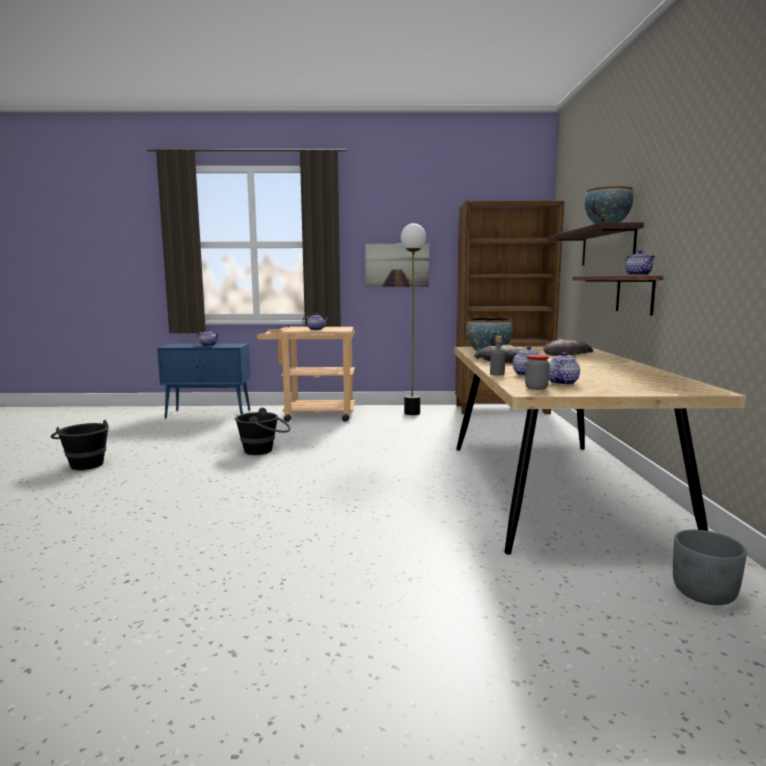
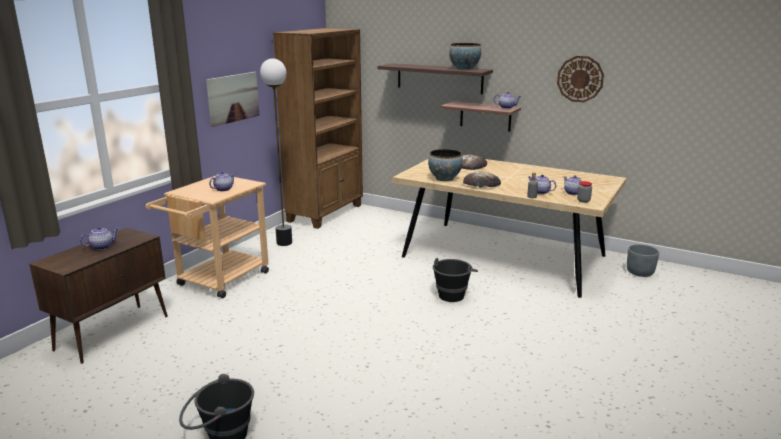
camera: 60 degrees left, 10 degrees up
(209, 414) = (113, 332): blue cabinet -> brown cabinet
(264, 450) = (308, 326): black bucket -> black bucket (453, 293)
(722, 213) = (580, 79): none -> wall clock

